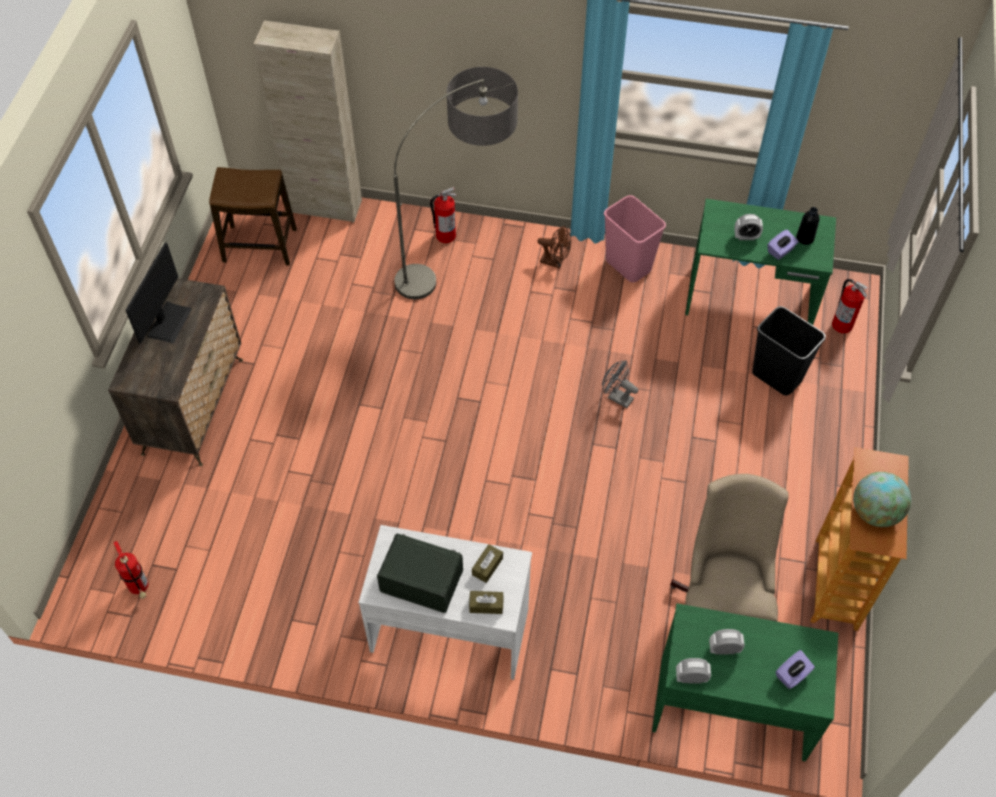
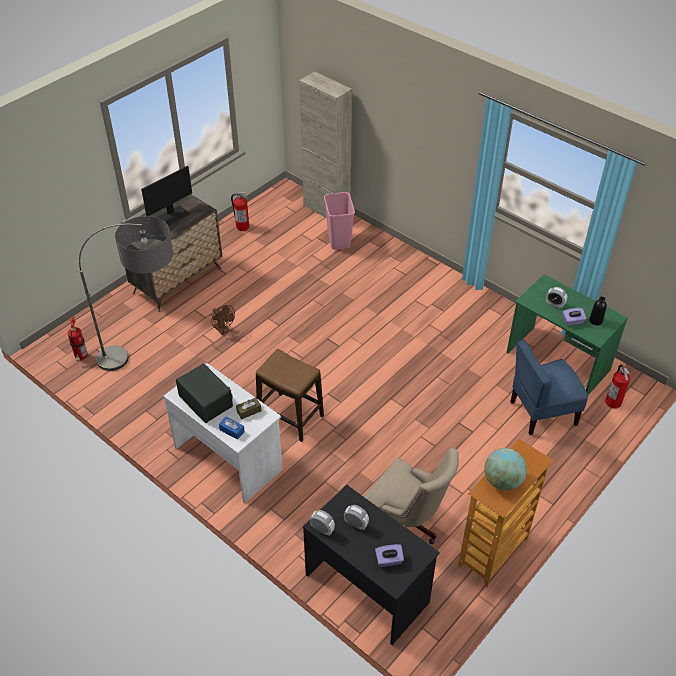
camera: 30 degrees right, 10 degrees down
(260, 245) = (275, 216): stool -> stool (291, 417)
(445, 235) = (385, 251): fire extinguisher -> fire extinguisher (242, 226)
(461, 266) = (383, 271): floor lamp -> floor lamp (150, 362)
(486, 605) = (232, 431): brown tissue box -> blue tissue box
(555, 262) = (443, 290): brown fan -> brown fan (223, 330)
(616, 397) = (426, 379): grey fan -> none
(629, 265) = (489, 310): pink trash can -> pink trash can (339, 241)
(721, 602) = (406, 524): beige office chair -> beige office chair turned 90 degrees clockwise
(731, 706) = (367, 587): green desk -> black desk
(776, 377) = (542, 413): black trash can -> blue chair

